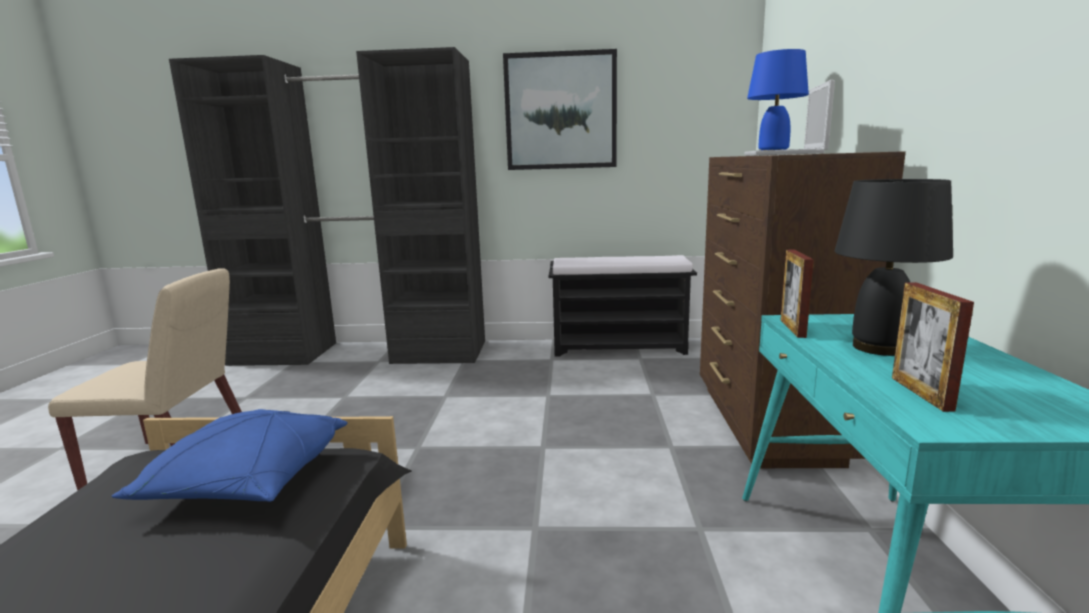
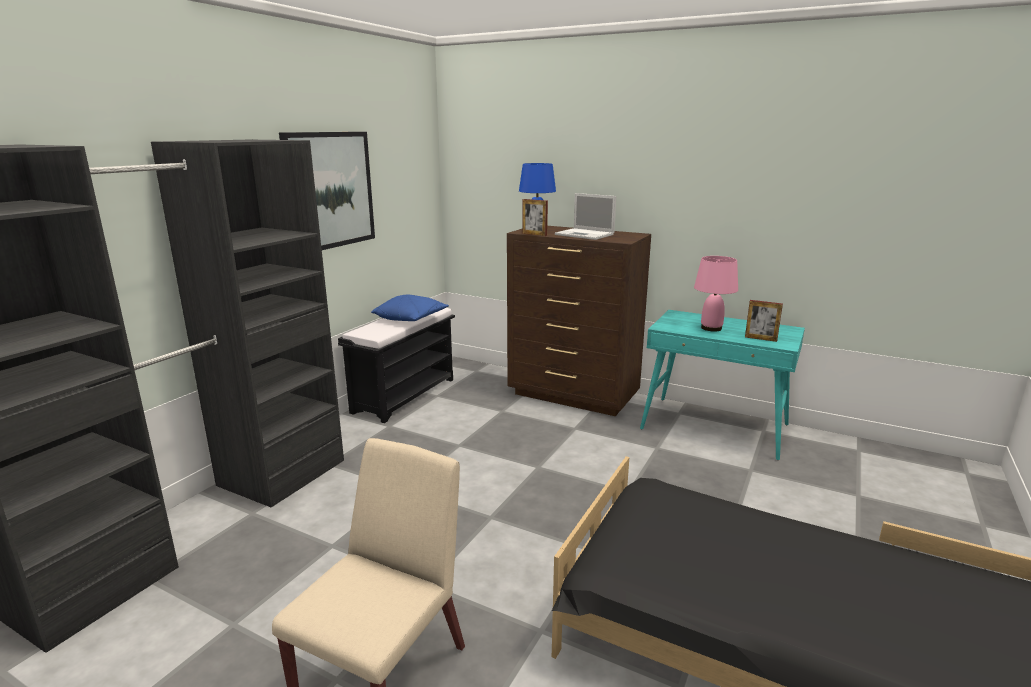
camera: 65 degrees left, 5 degrees up
(247, 482) = (665, 520): blue pillow -> blue pillow (411, 319)
(792, 328) = (675, 330): picture frame -> picture frame (534, 234)
(880, 348) = (711, 328): black table lamp -> pink table lamp

